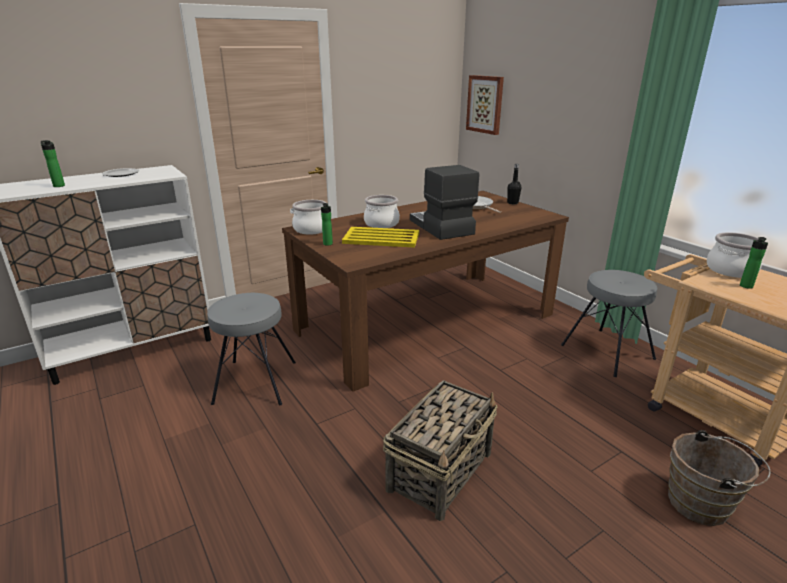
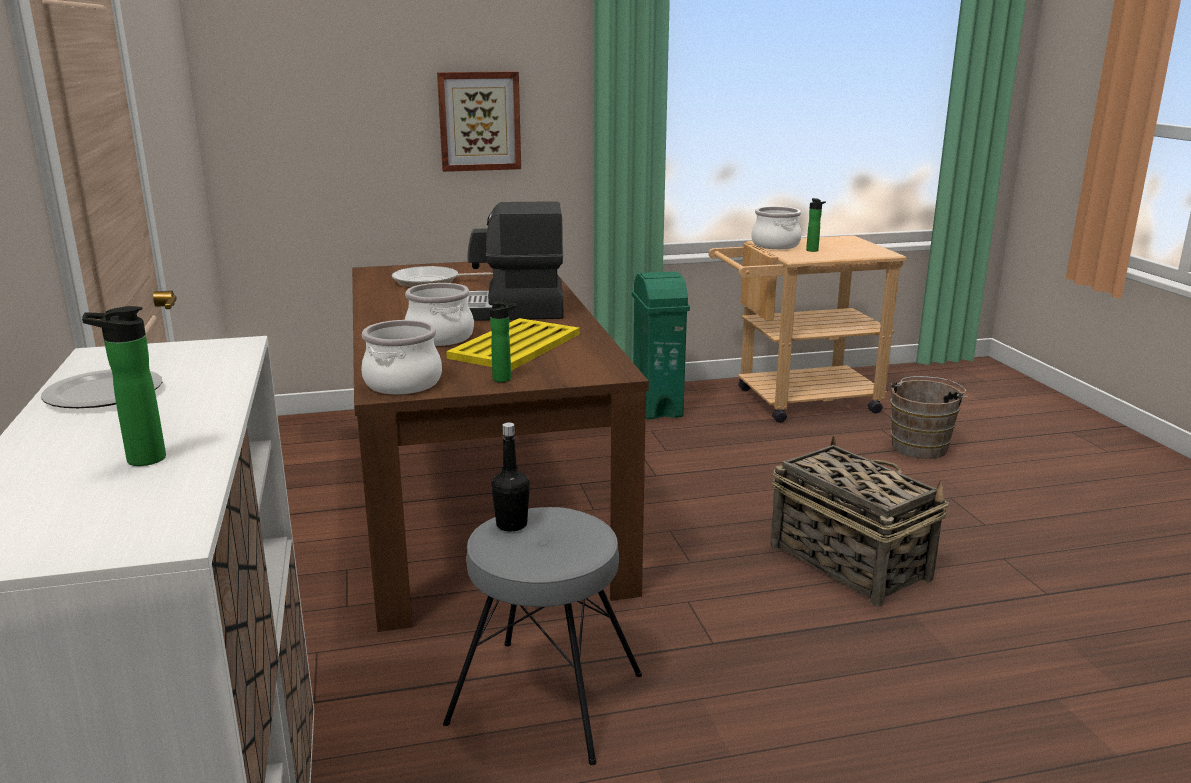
camera: 70 degrees left, 5 degrees down
(485, 104) = (275, 119): picture -> picture (479, 121)
(512, 203) = (445, 265): black bottle -> black bottle (511, 525)
(607, 351) = (657, 407): grey stool -> green trash can

